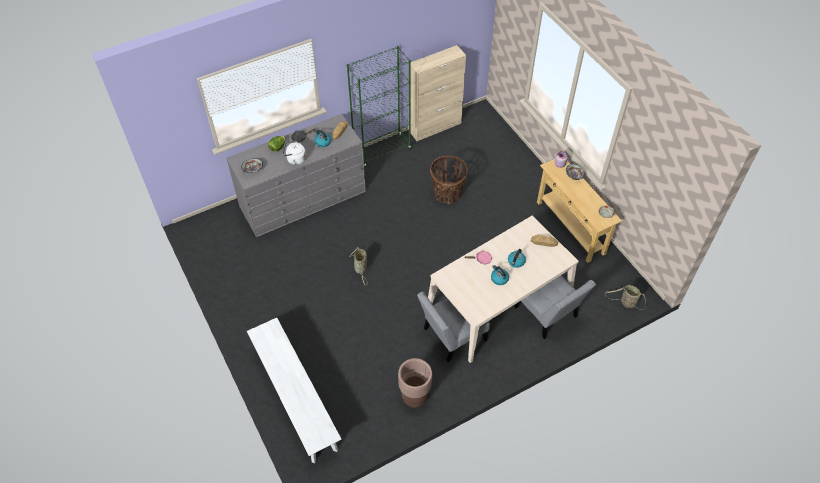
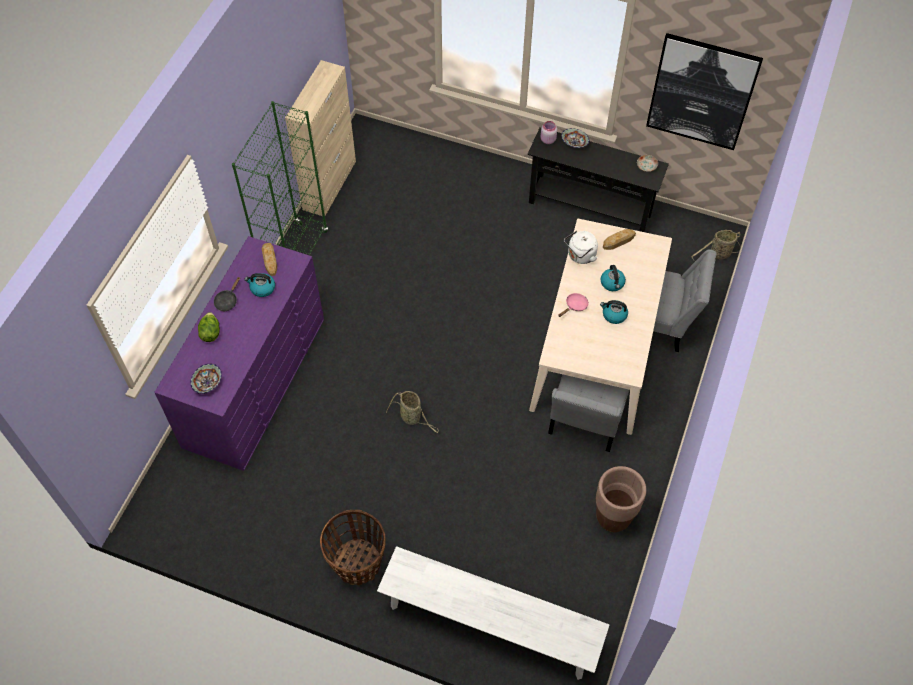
camera: 40 degrees left, 5 degrees up
(295, 159) = (250, 333): white kettle -> white kettle (580, 256)
(303, 199) = (255, 381): grey dresser -> purple dresser
(447, 193) = (422, 257): basket -> basket (357, 563)
(570, 227) = (589, 208): beige console table -> black console table
(654, 179) = (702, 92): none -> picture

